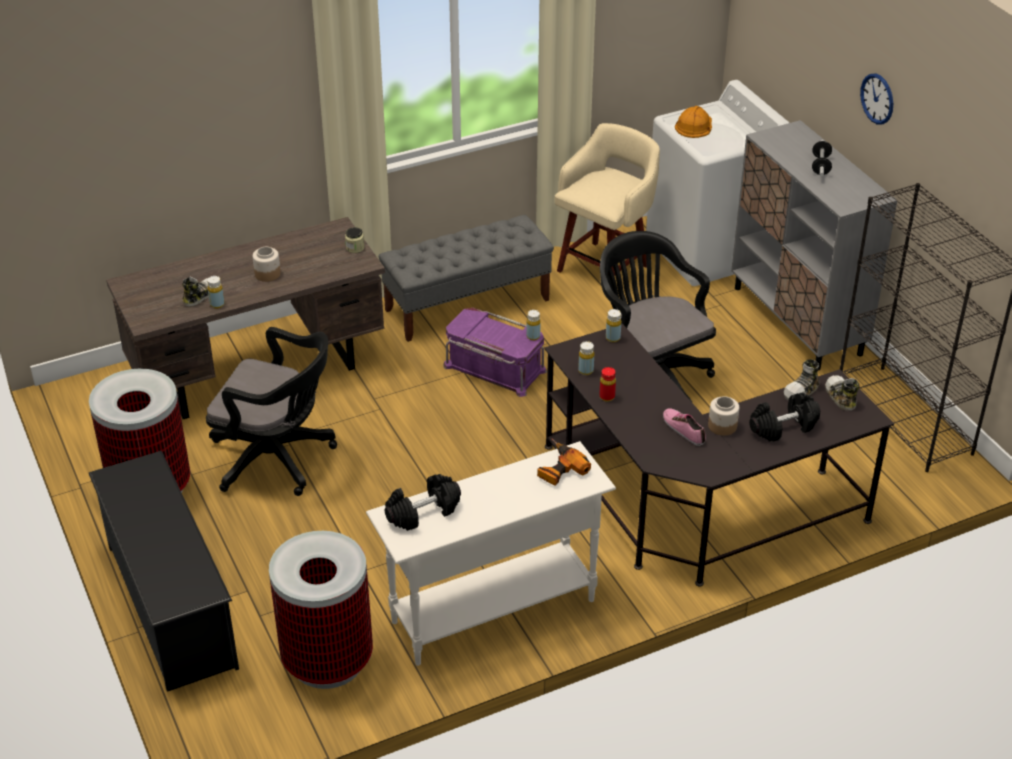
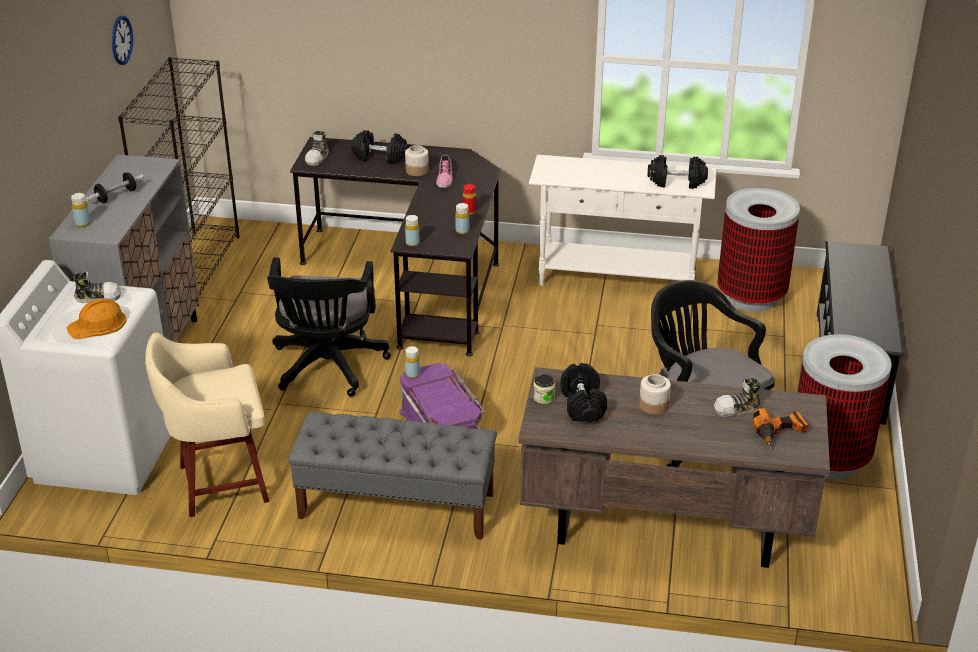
camera: 145 degrees left, 5 degrees down
(217, 304) = (725, 394): yellow bottle -> yellow bottle (83, 223)
(321, 254) = (583, 405): none -> black dumbbell
(558, 469) = (562, 172): power drill -> power drill (780, 434)
(802, 391) = (336, 168): shoe -> shoe (98, 297)
(877, 98) = (71, 112): wall clock -> wall clock (121, 40)

